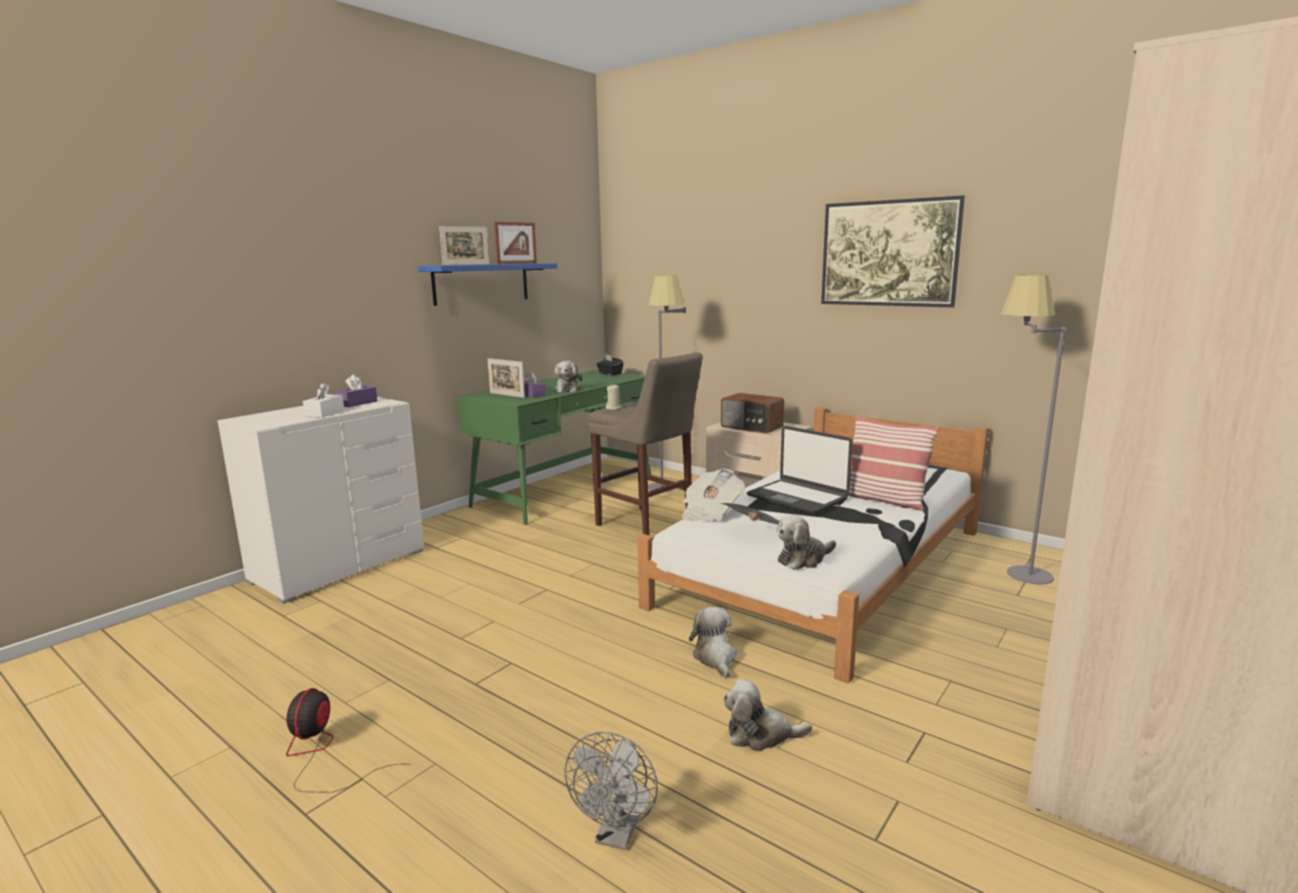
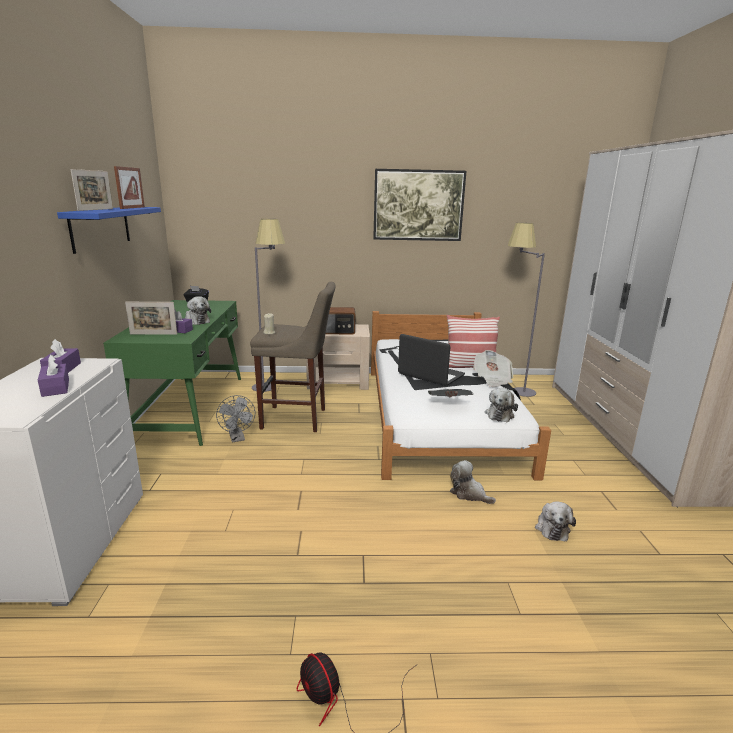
camera: 40 degrees left, 5 degrees up
(325, 413) = (55, 387): white tissue box -> purple tissue box
(617, 834) = (582, 624): grey fan -> grey fan (237, 438)
(710, 512) = (401, 398): newspaper -> newspaper (492, 379)
(760, 735) = (552, 528): plush toy -> plush toy turned 45 degrees counterclockwise
(798, 497) = (430, 375): laptop -> laptop turned 150 degrees counterclockwise

